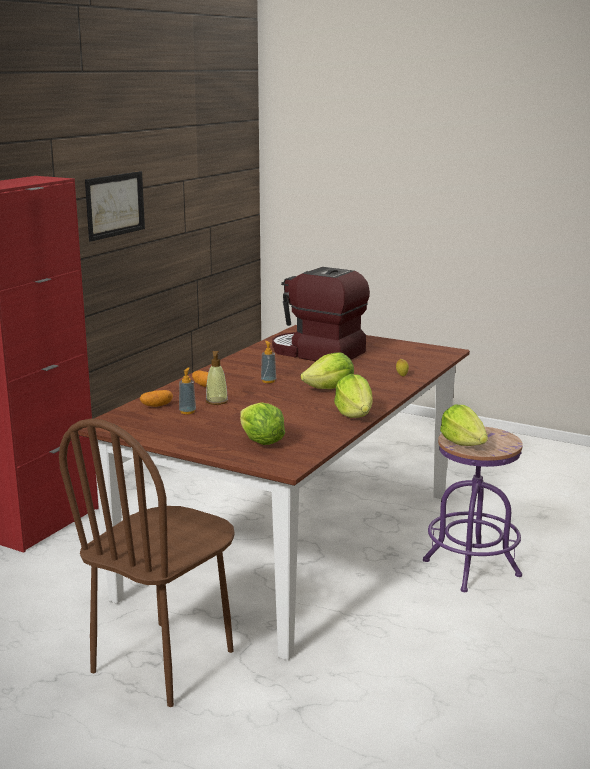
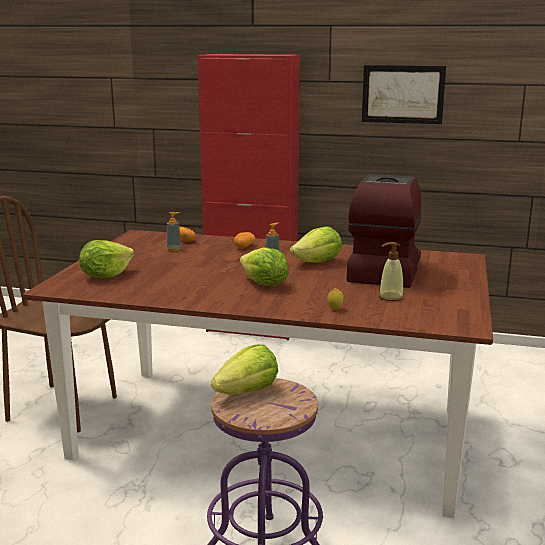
camera: 75 degrees right, 0 degrees up
(216, 401) = (204, 254): soap dispenser -> soap dispenser (390, 297)
(354, 415) = (188, 299): lettuce -> lettuce (318, 262)

